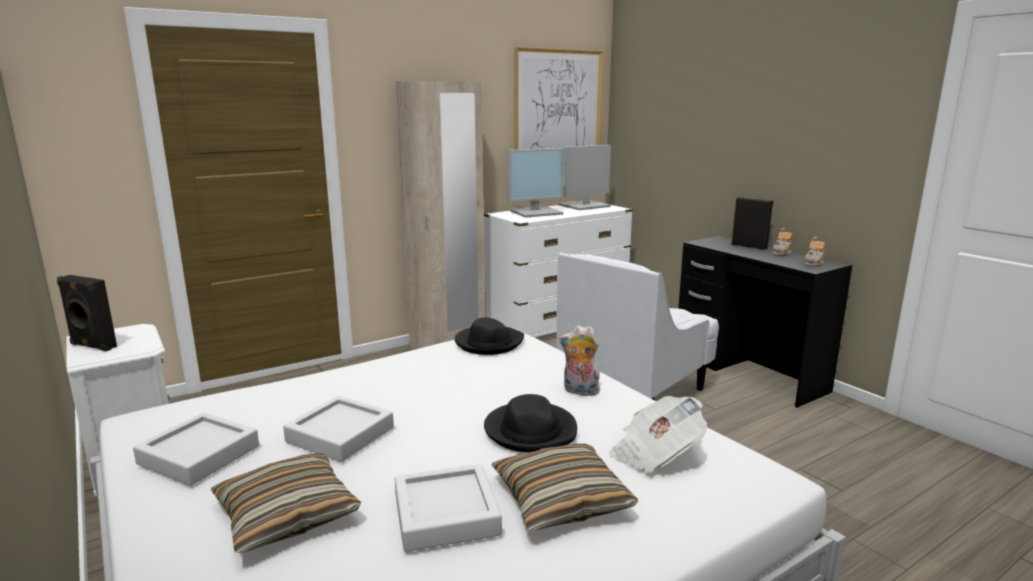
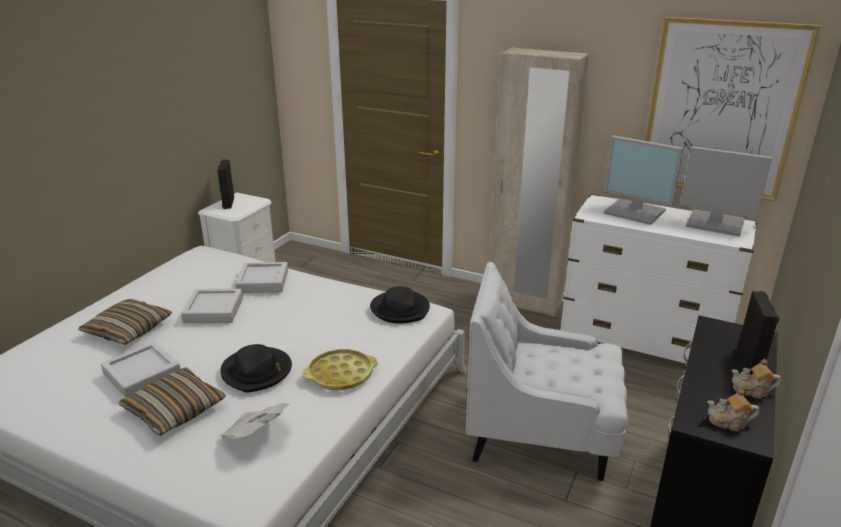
camera: 60 degrees right, 10 degrees up
(199, 455) = (169, 283): grey tray -> grey tray (263, 282)
(579, 391) = (341, 375): plush toy -> yellow tray

